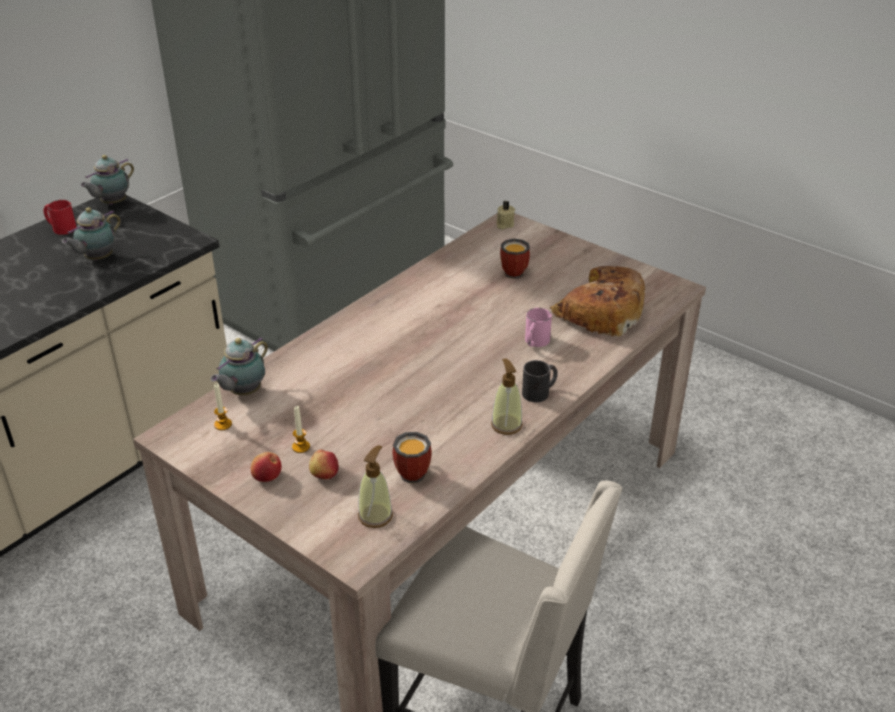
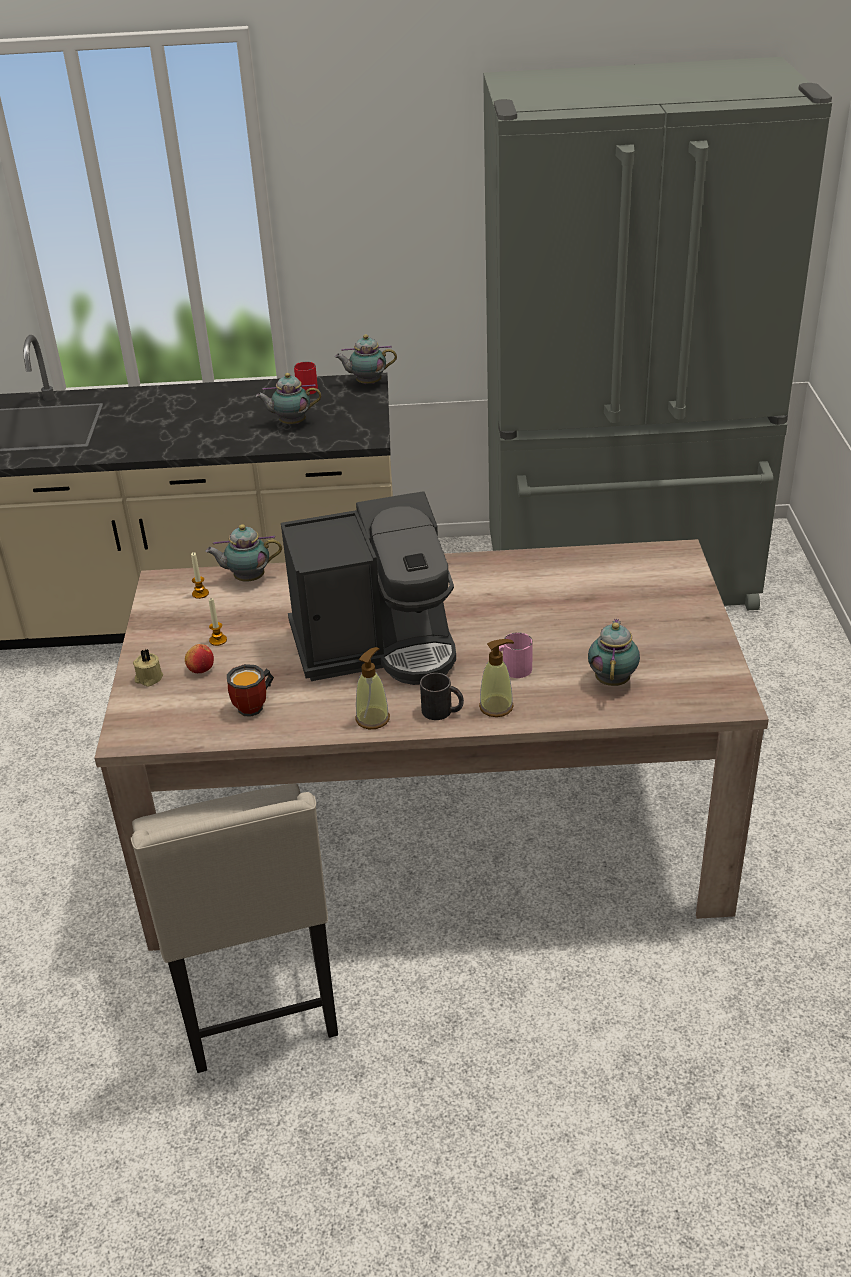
camera: 50 degrees right, 0 degrees up
(267, 476) = (168, 646): apple -> none
(375, 515) = (182, 718): soap dispenser -> soap dispenser (496, 707)
(426, 379) = (377, 646): none -> coffee machine
(504, 224) = (670, 554): beige candle -> beige candle (148, 678)
(516, 271) = (605, 601): mug -> none
(599, 313) = (613, 679): bread -> teapot

